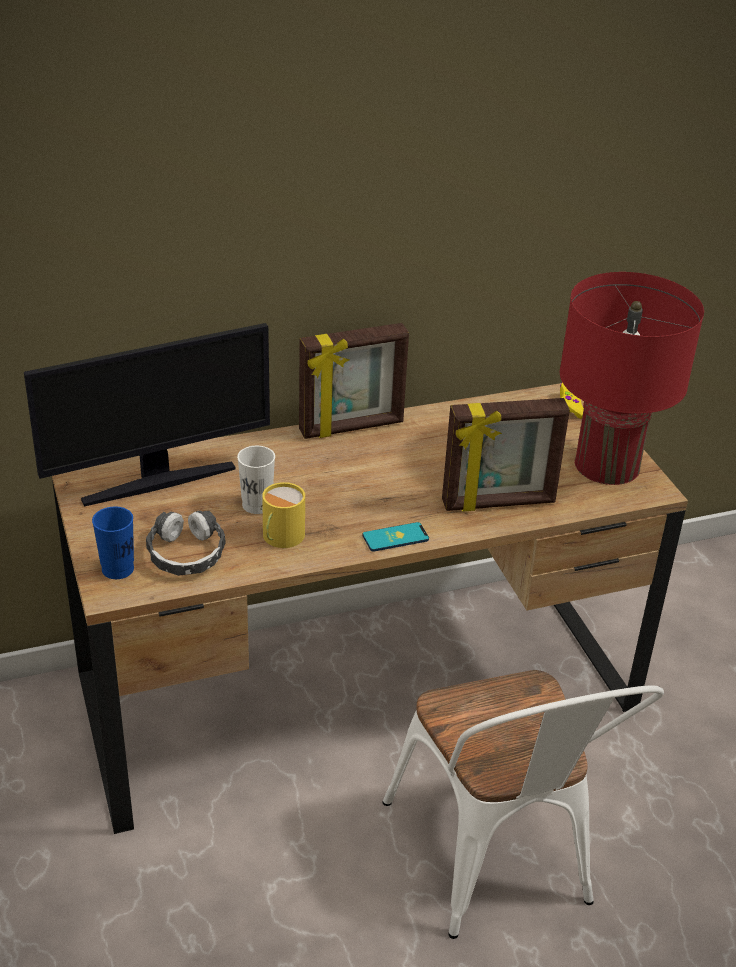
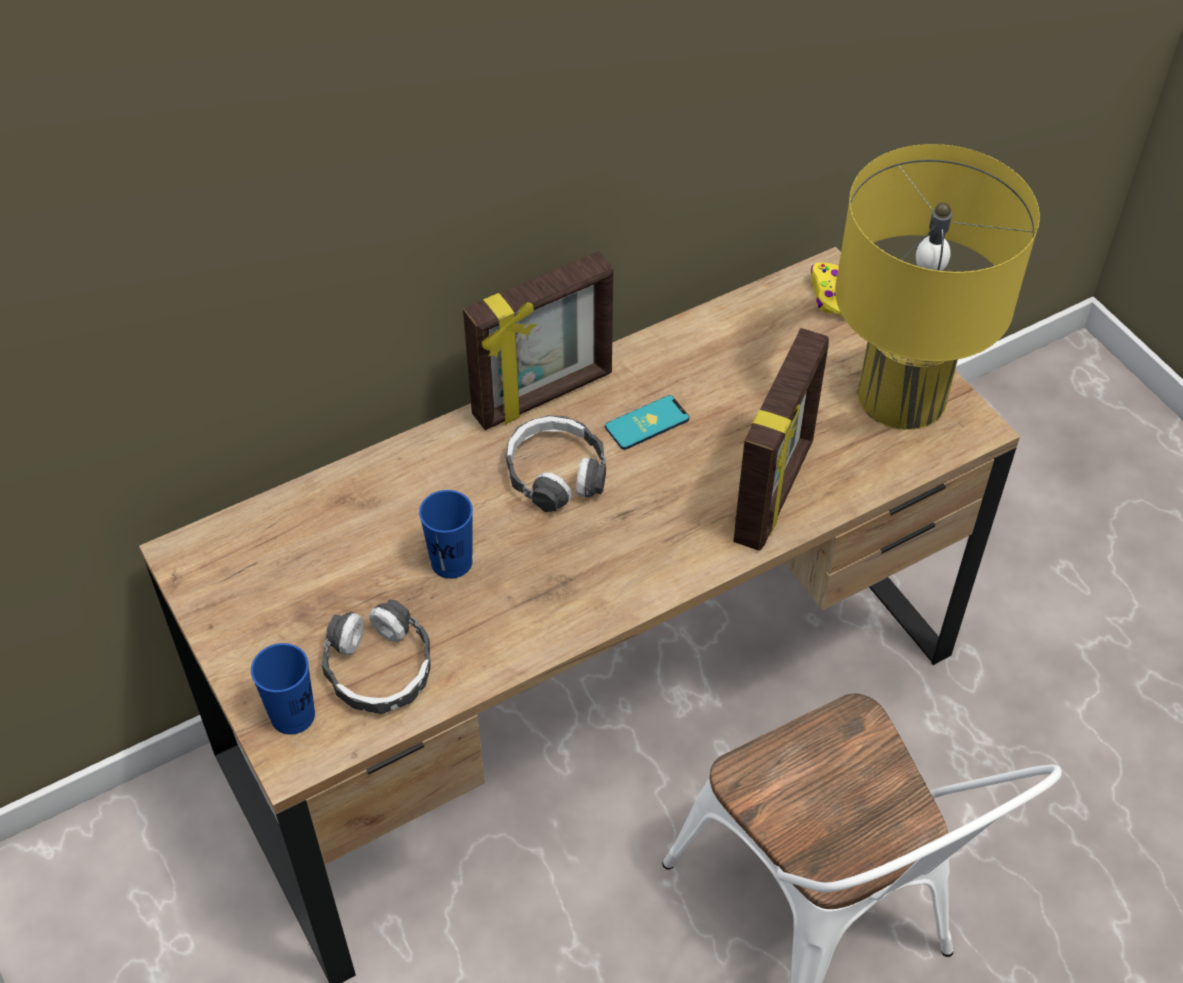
camera: 10 degrees left, 15 degrees up
(158, 481) = (302, 547): monitor -> none
(257, 505) = (451, 562): white cup -> blue cup
(280, 537) = (499, 612): yellow mug -> none
(346, 469) = (556, 472): none -> headphones
(395, 537) = (654, 581): phone -> phone (647, 423)
(498, 503) = (775, 492): picture frame -> picture frame turned 45 degrees counterclockwise
(607, 465) = (902, 395): red table lamp -> yellow table lamp

